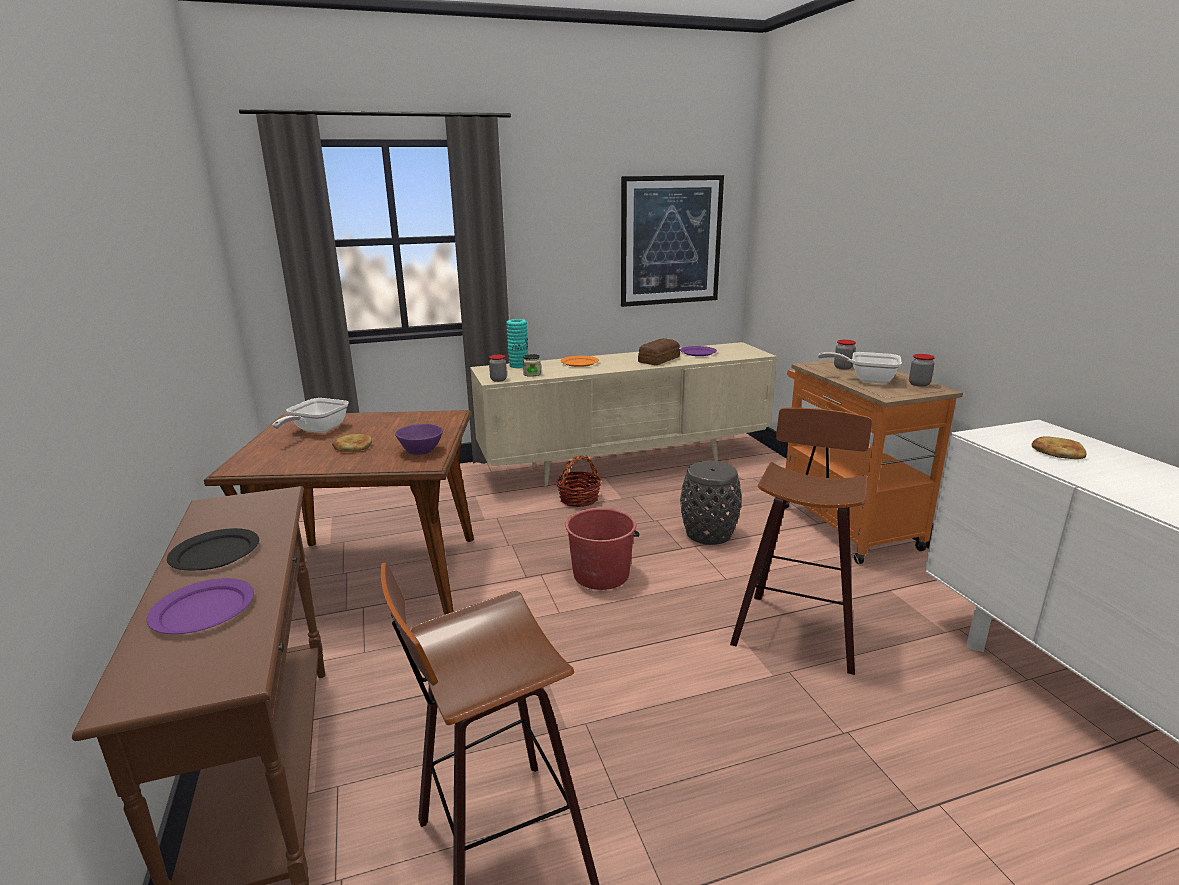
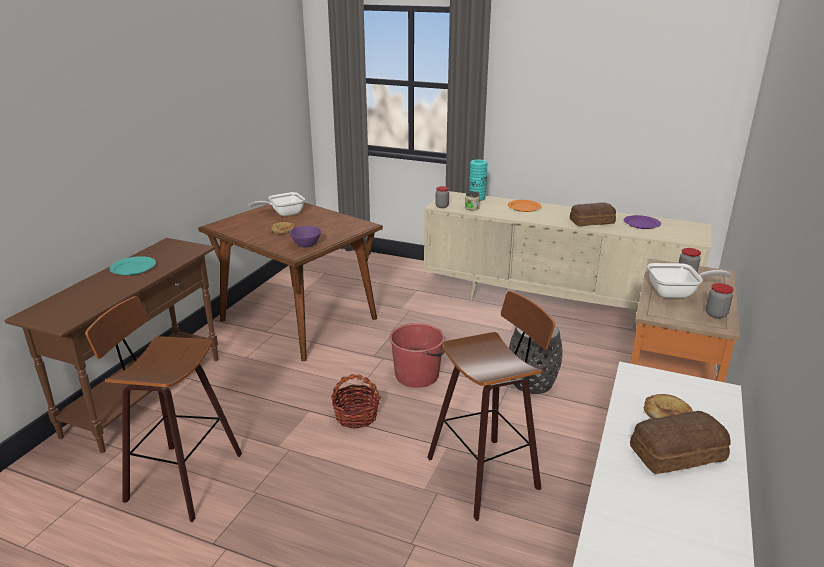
camera: 40 degrees right, 5 degrees up
(202, 610) = (92, 292): purple plate -> none
(216, 553) = (133, 268): black plate -> turquoise plate
(579, 499) = (479, 319): basket -> basket (356, 416)
(671, 241) = (653, 110): picture -> none
(866, 379) = (676, 293): frying pan -> frying pan turned 120 degrees clockwise
(1124, 472) = (675, 453): none -> bread

